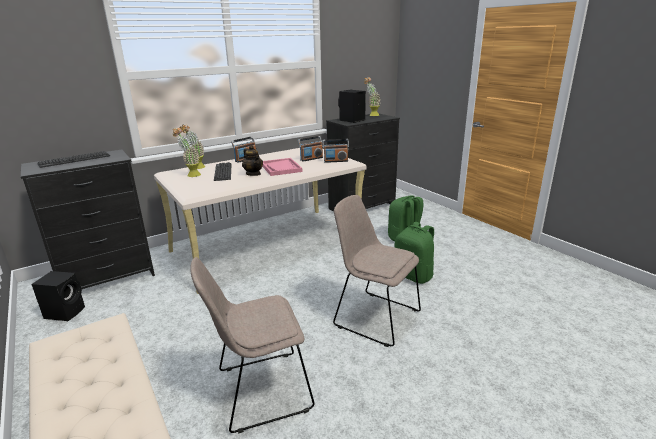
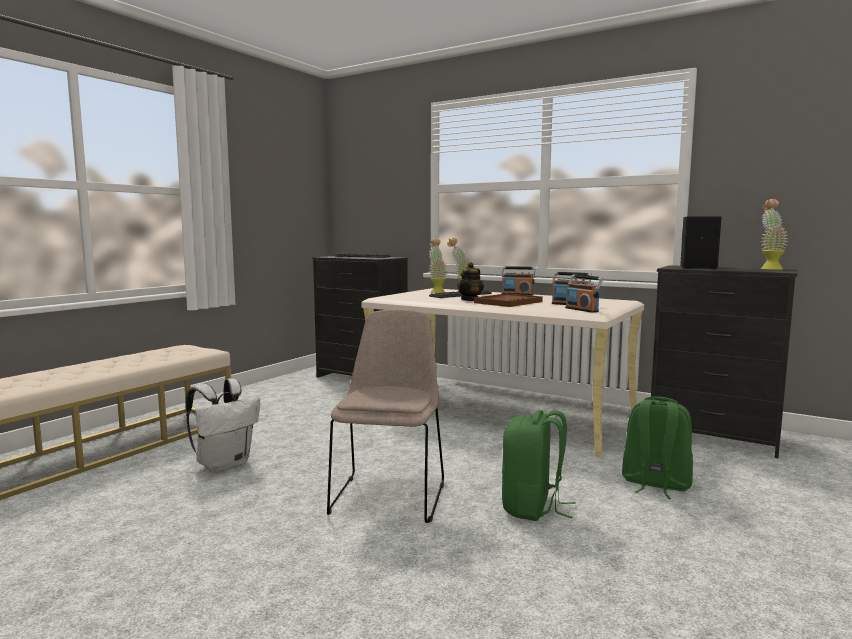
camera: 65 degrees right, 15 degrees down
(66, 312) = (304, 381): black speaker -> none
(260, 391) = (224, 464): beige chair -> white backpack
(281, 168) = (508, 302): pink tray -> brown tray

